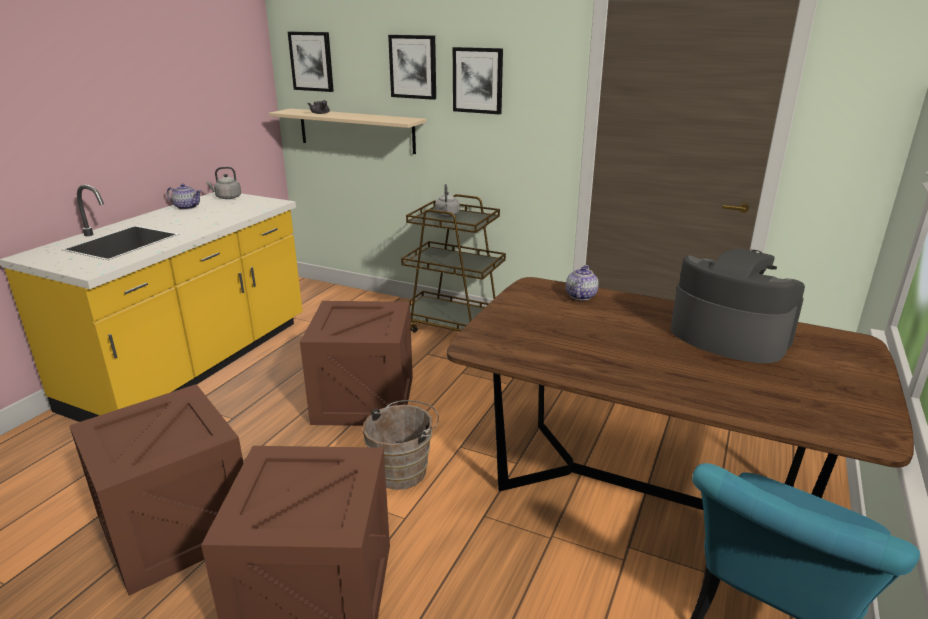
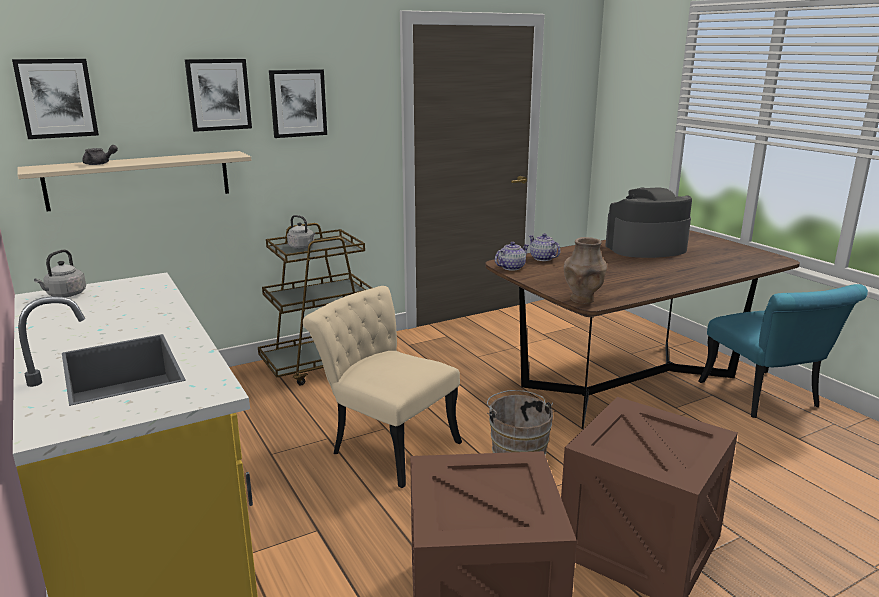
camera: 55 degrees left, 5 degrees down
(187, 207) = (51, 318): teapot -> teapot (511, 267)
(364, 399) = (386, 444): crate -> beige chair
(476, 343) = (582, 300): none -> brown vase

